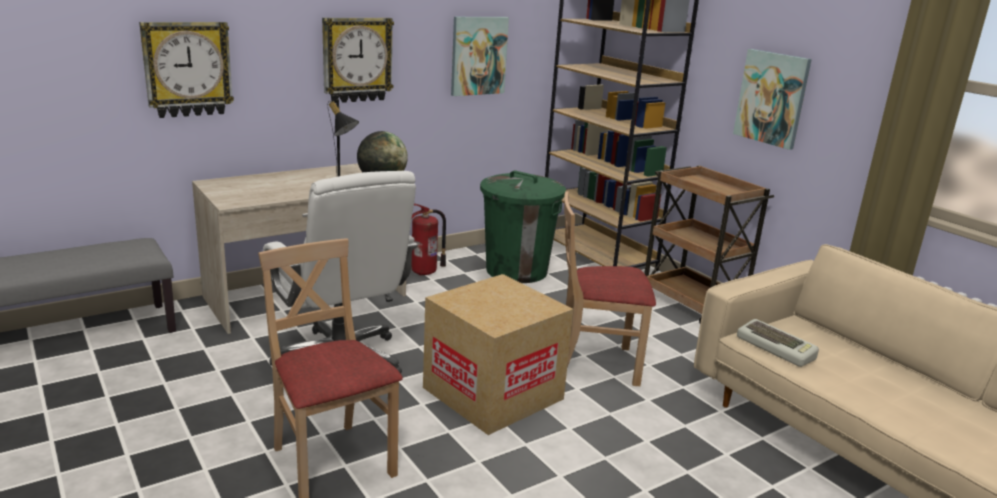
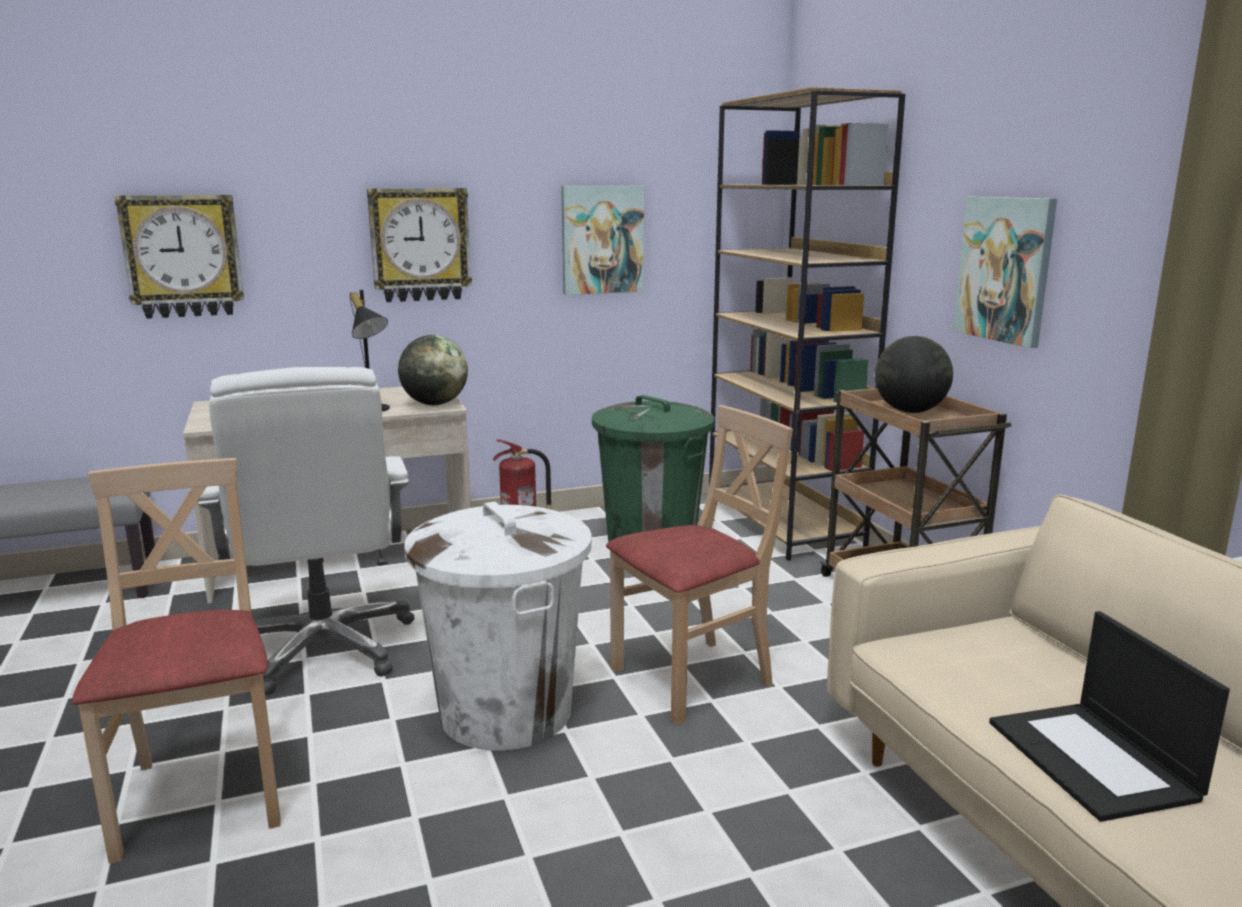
camera: 15 degrees right, 5 degrees down
(493, 393) = (506, 711): cardboard box -> white trash can
(595, 363) = (692, 678): beige chair -> beige chair turned 135 degrees clockwise
(707, 186) = (910, 411): none -> globe
(777, 348) = (944, 668): keyboard -> none
(872, 392) = (1094, 760): none -> laptop

